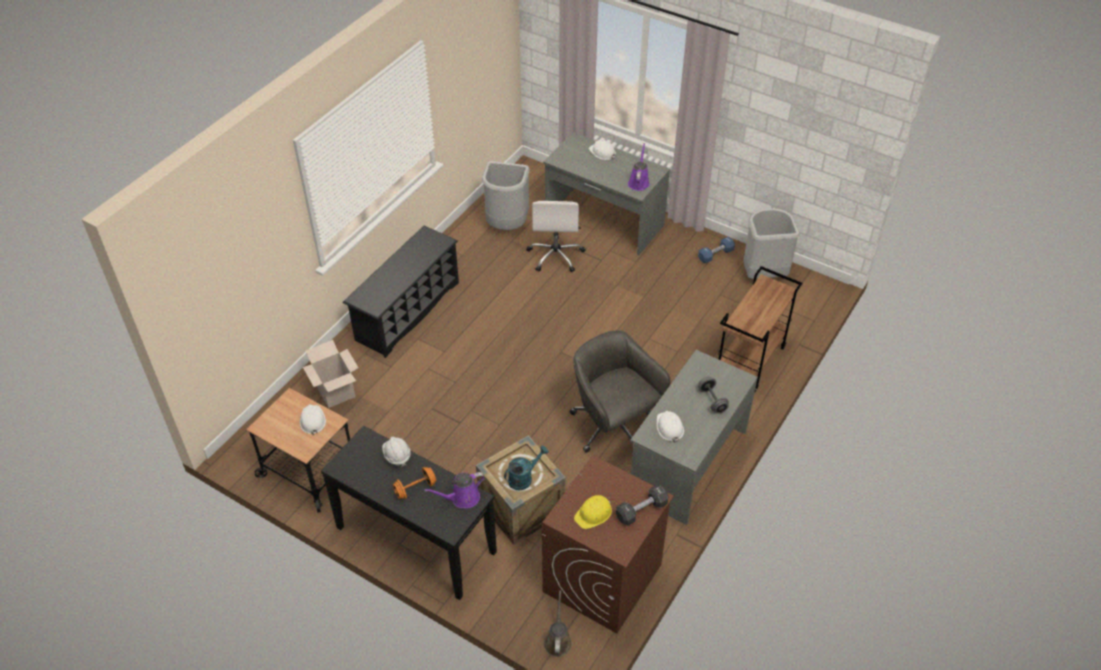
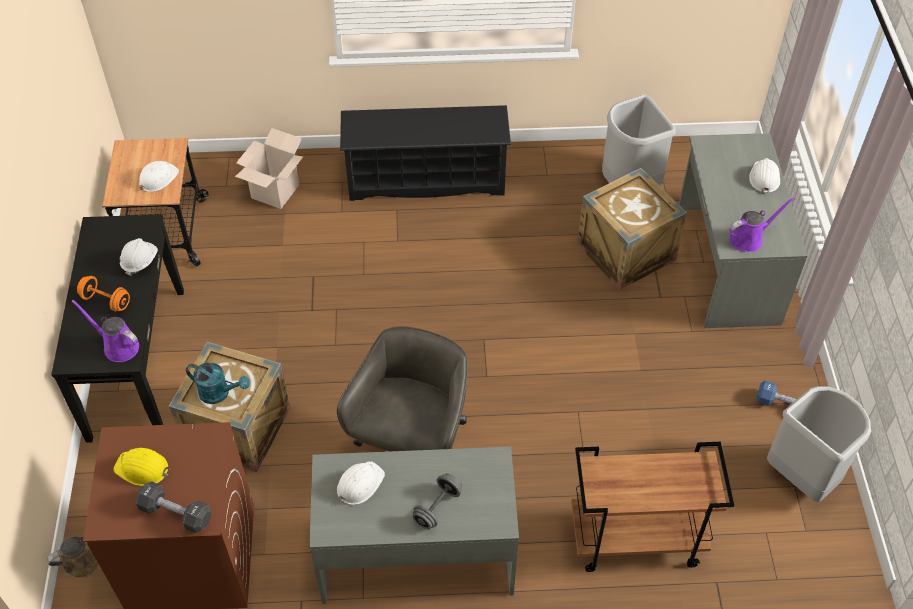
camera: 55 degrees right, 5 degrees up
(556, 255) = (626, 252): white office chair -> crate

